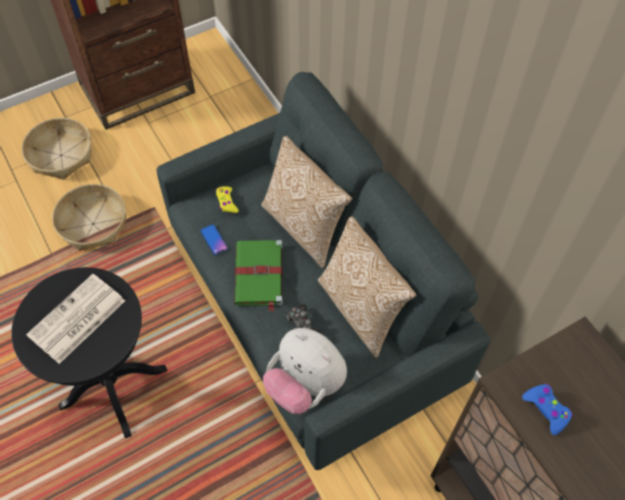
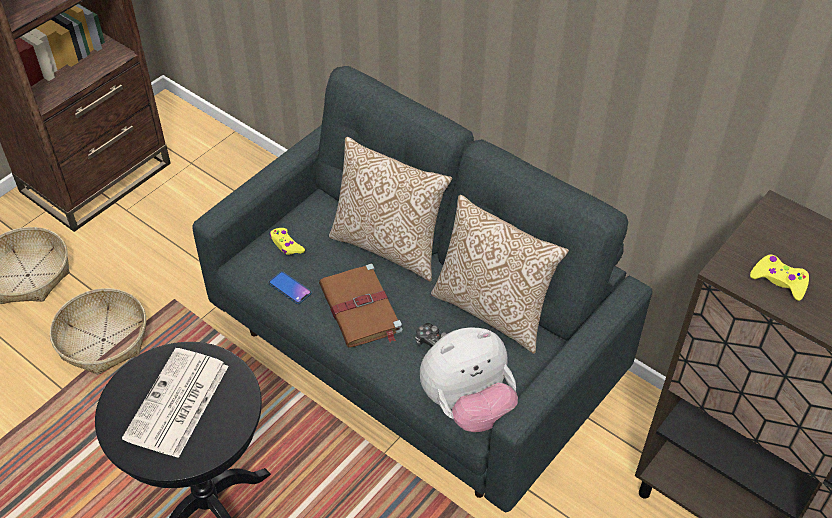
camera: 20 degrees left, 10 degrees down
(259, 275) = (361, 309): green book -> brown book
(305, 384) = (467, 405): plush toy -> plush toy turned 45 degrees counterclockwise
(546, 409) = (779, 281): blue game controller -> yellow game controller

